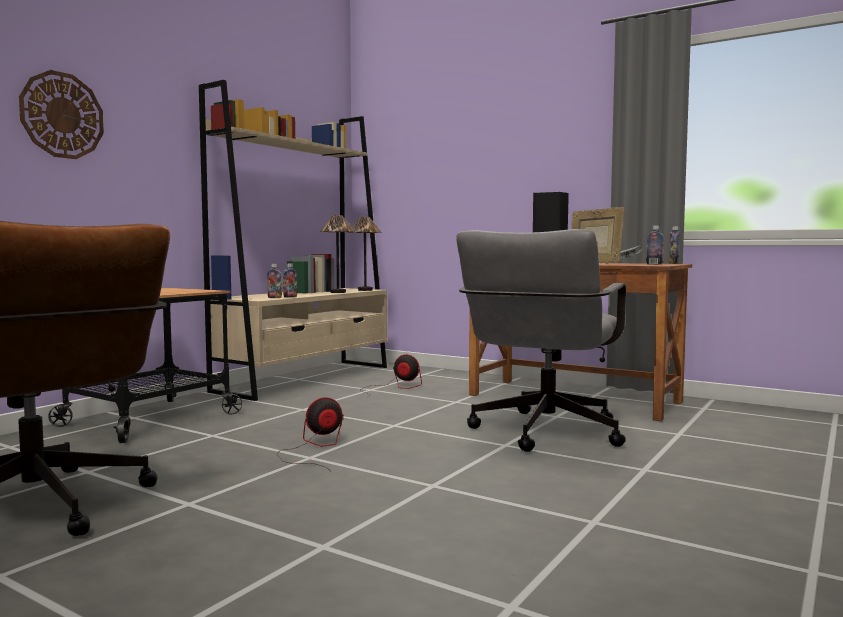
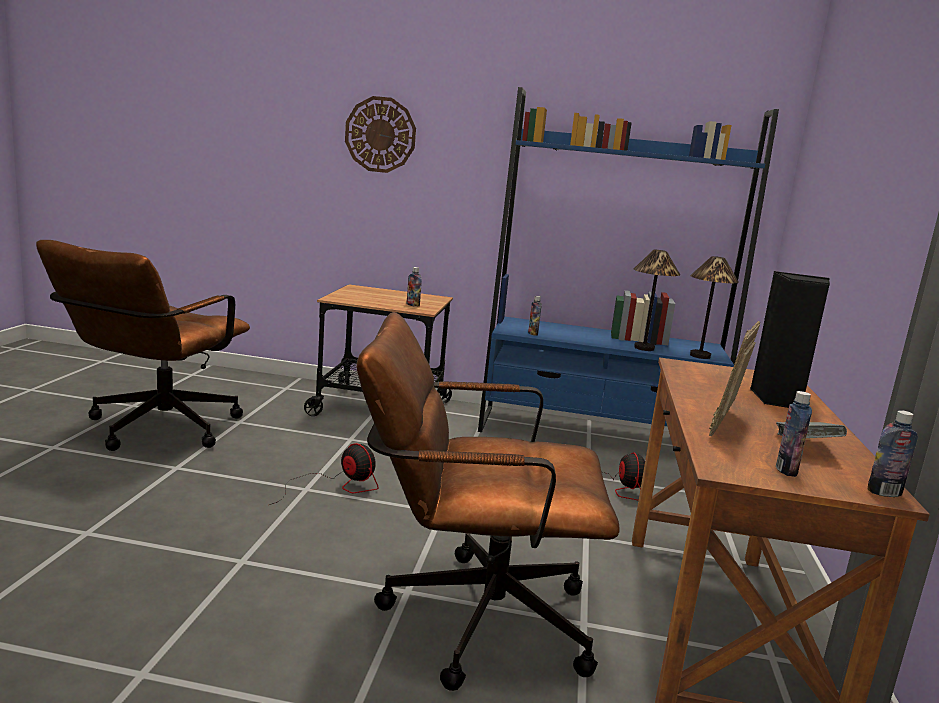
camera: 65 degrees right, 10 degrees up
(290, 297) = (552, 337): bottle -> bottle (413, 305)
(306, 378) = (596, 436): beige bookcase -> blue bookcase
(542, 435) = (468, 617): grey office chair -> brown office chair

